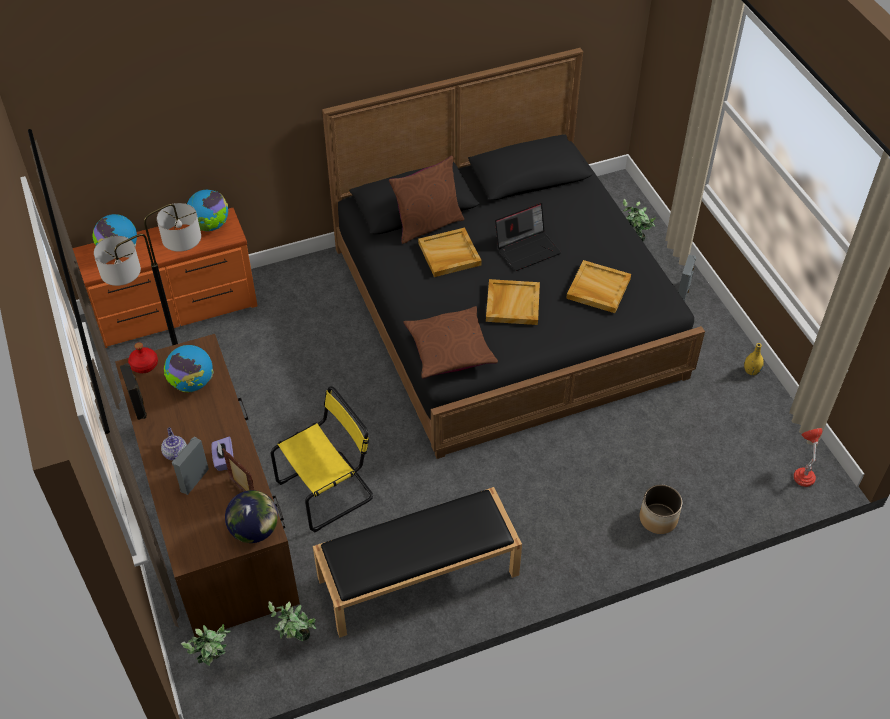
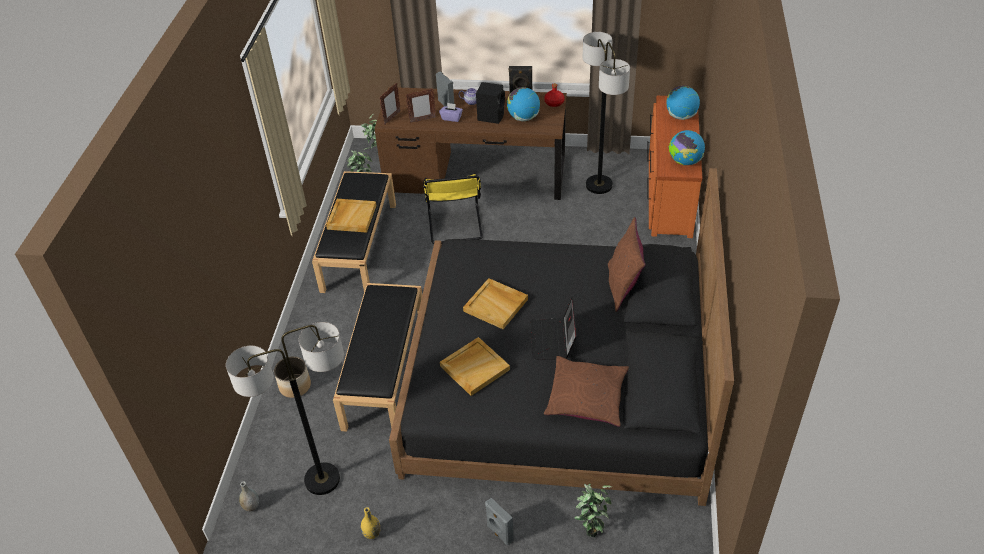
camera: 120 degrees right, 5 degrees down
(201, 418) = (491, 116): none -> black speaker
(254, 530) = (392, 118): globe -> picture frame
(449, 254) = (577, 287): beige tray -> beige tray (351, 217)
(449, 349) = (476, 254): brown pillow -> brown pillow (587, 397)
(585, 448) = (385, 372): none -> black bench
(735, 434) = (322, 479): none -> floor lamp
(803, 472) = (251, 506): red table lamp -> grey vase

